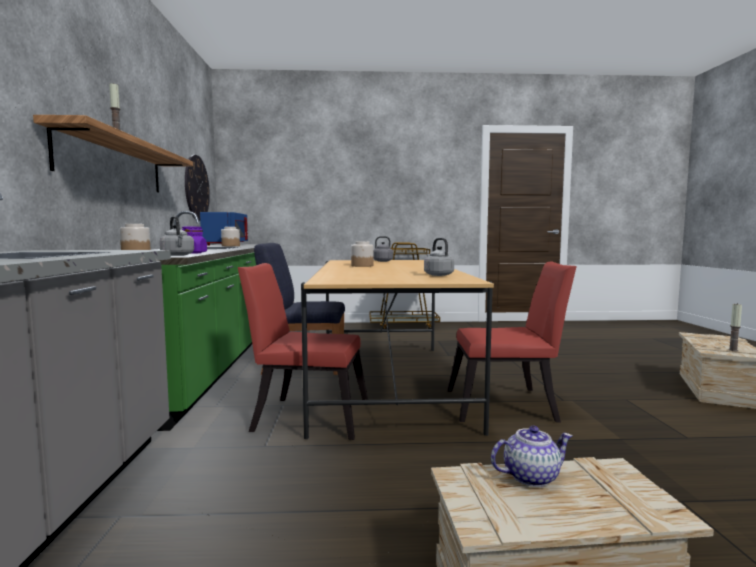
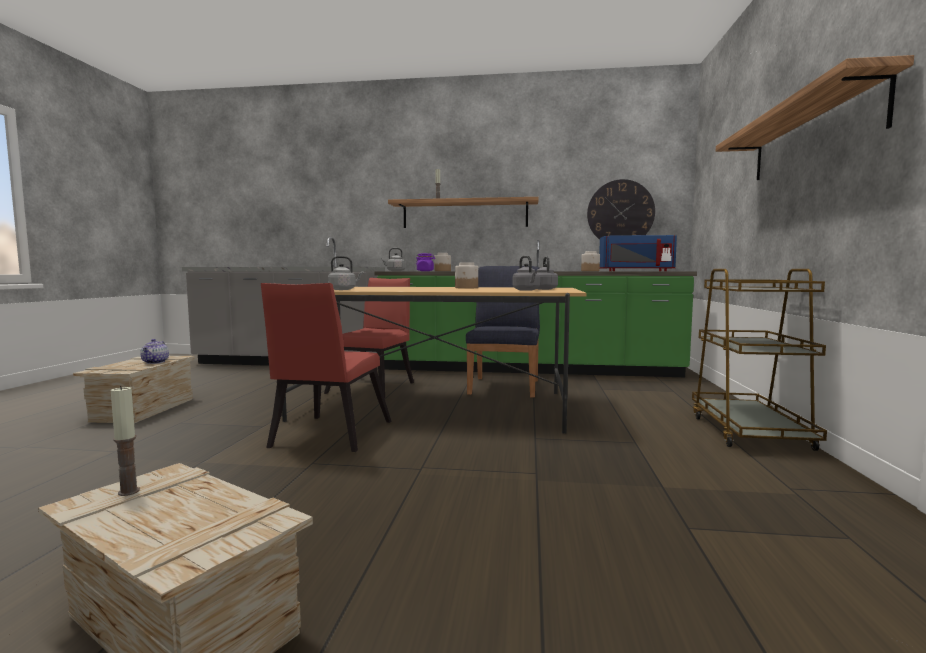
camera: 100 degrees right, 0 degrees up
(396, 178) = (811, 135): none -> shelf
(406, 262) = (527, 290): none -> grey kettle

